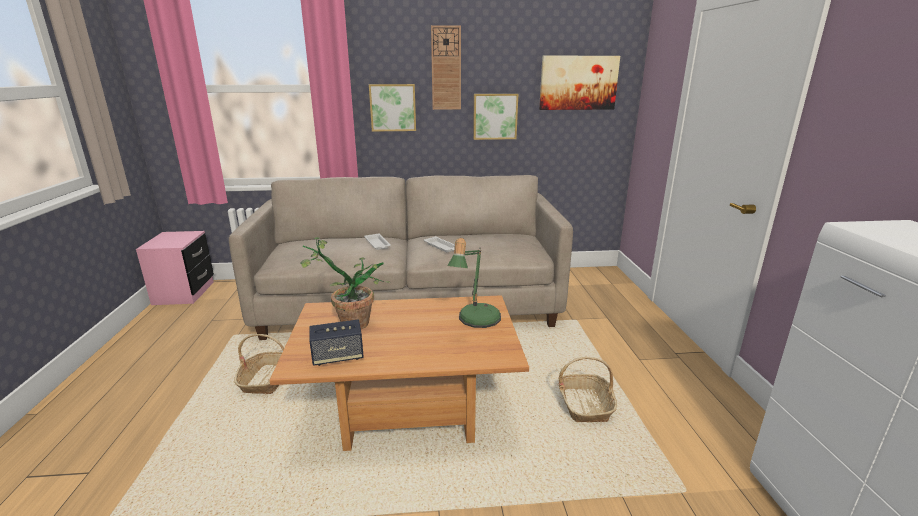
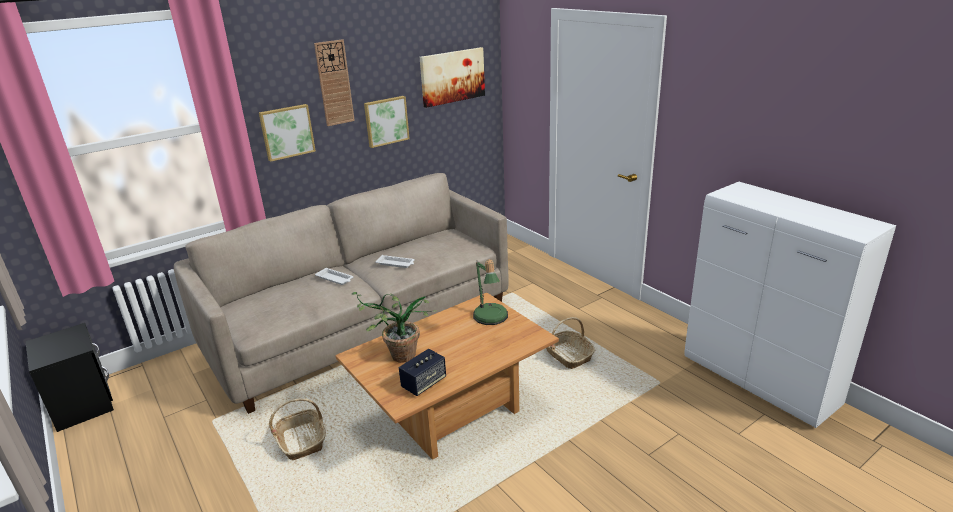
camera: 30 degrees left, 5 degrees up
(184, 293) = (83, 404): pink nightstand -> black nightstand

